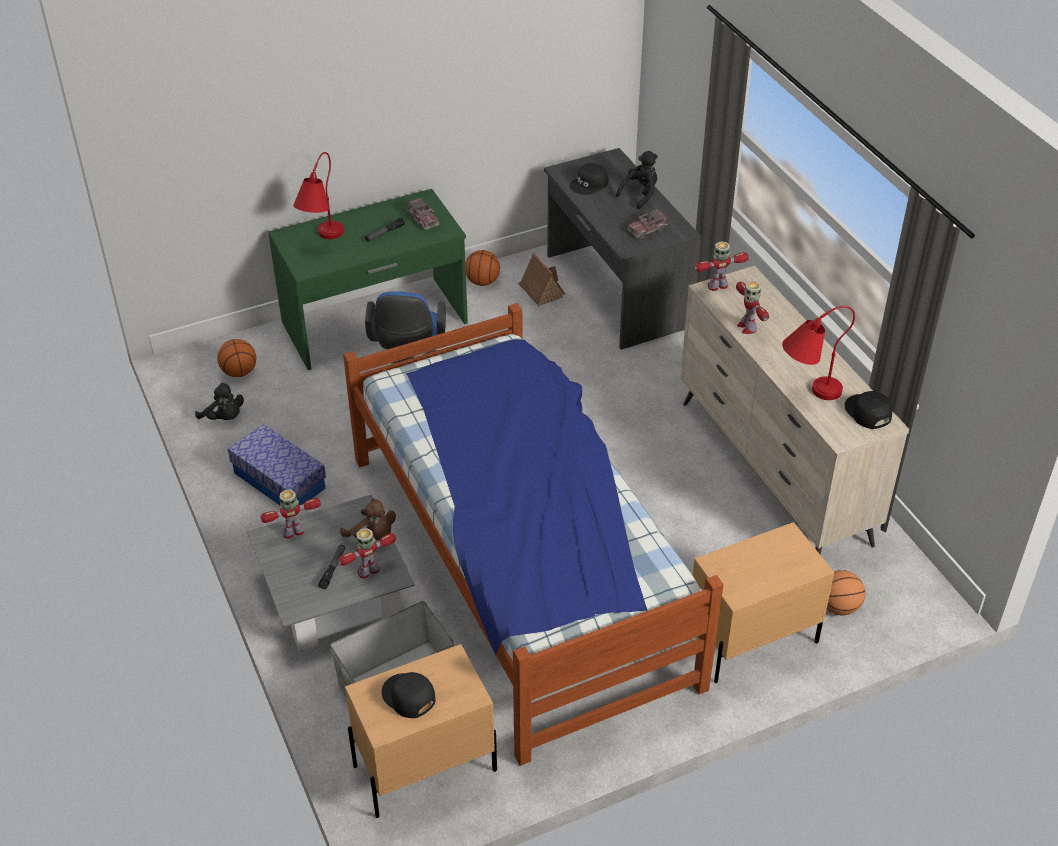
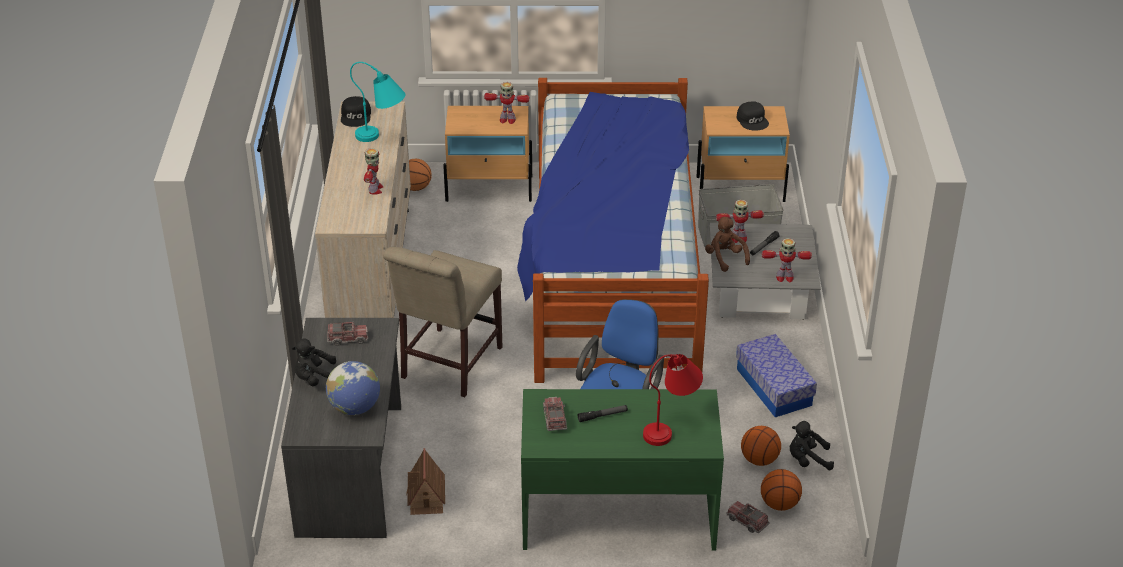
camera: 155 degrees left, 5 degrees down
(224, 417) = (807, 460): black plush toy -> black plush toy turned 60 degrees counterclockwise
(263, 350) = (747, 521): none -> toy truck
(482, 282) = (477, 528): basketball -> basketball (759, 460)
(589, 184) = (355, 408): black cap -> globe
(611, 399) = (448, 366): none -> beige chair
(718, 286) = (363, 225): toy robot -> toy robot (507, 120)
(807, 392) = (382, 137): red table lamp -> turquoise table lamp

